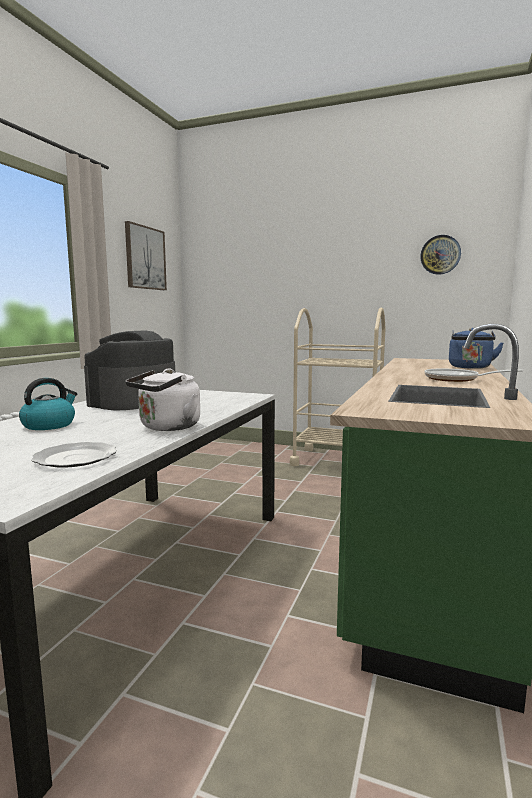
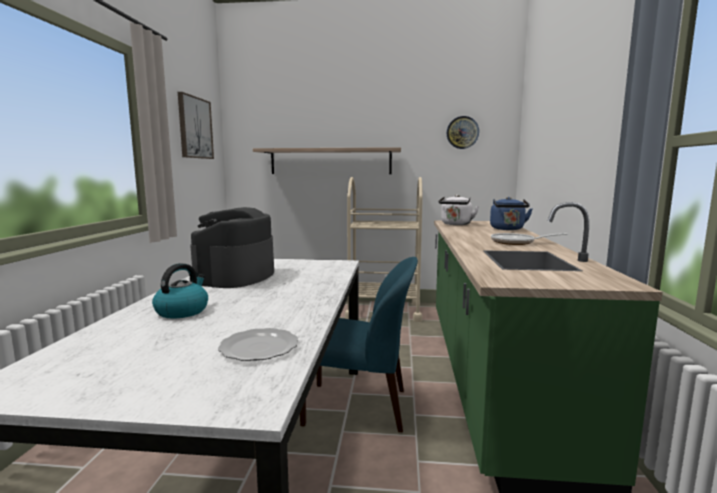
camera: 15 degrees left, 0 degrees up
(167, 427) = (305, 304): white kettle -> white kettle (456, 224)
(254, 553) = (358, 407): none -> blue chair
(287, 292) = (330, 161): none -> shelf

